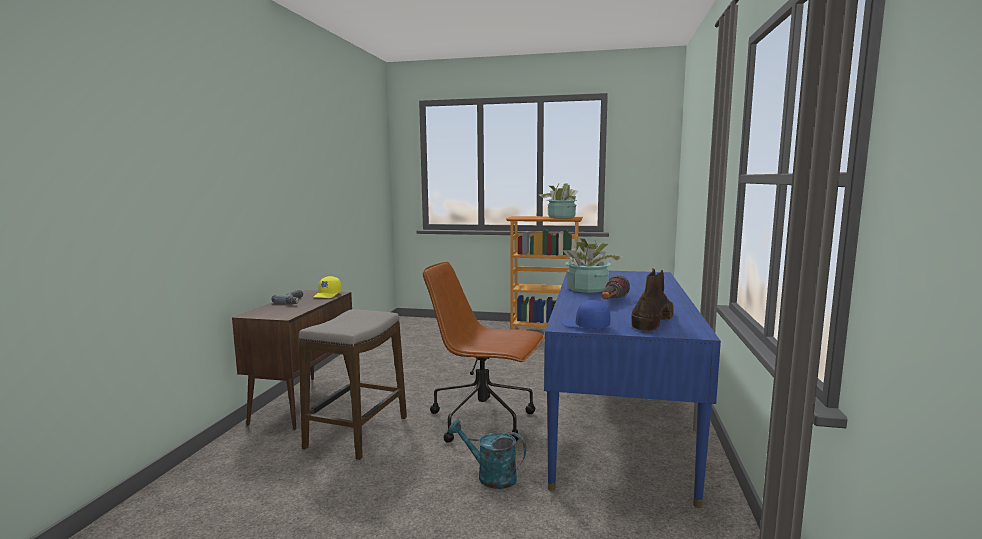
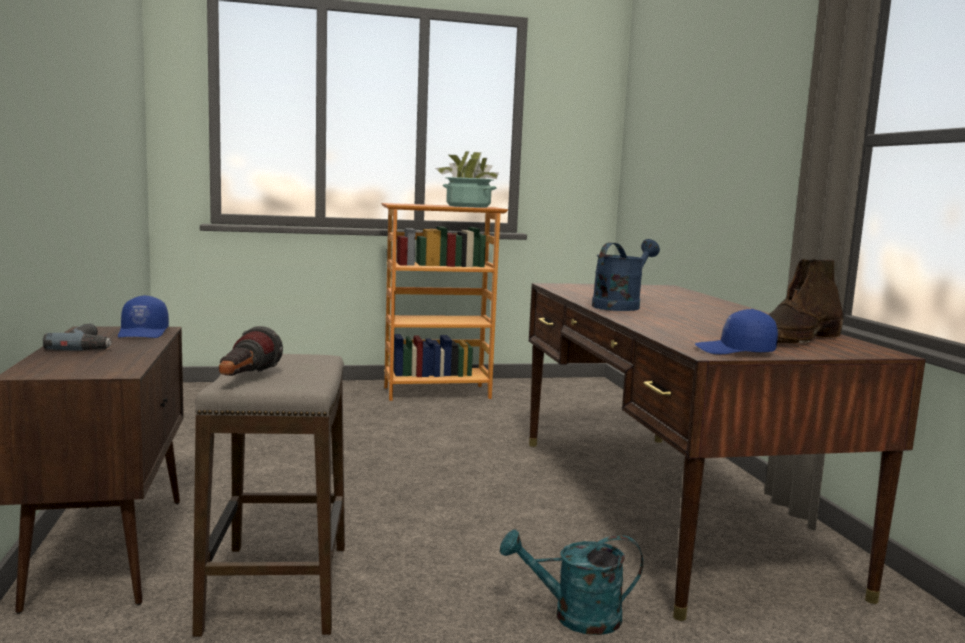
camera: 25 degrees left, 0 degrees up
(328, 295) = (144, 333): yellow cap -> blue cap
(484, 420) = (479, 533): brown office chair -> none
(587, 289) = (620, 306): potted plant -> blue watering can
(611, 302) = (694, 321): flashlight -> flashlight (245, 380)
(617, 421) = (666, 506): blue desk -> brown desk
(653, 320) = (796, 339): brown boot -> brown boot turned 135 degrees counterclockwise

